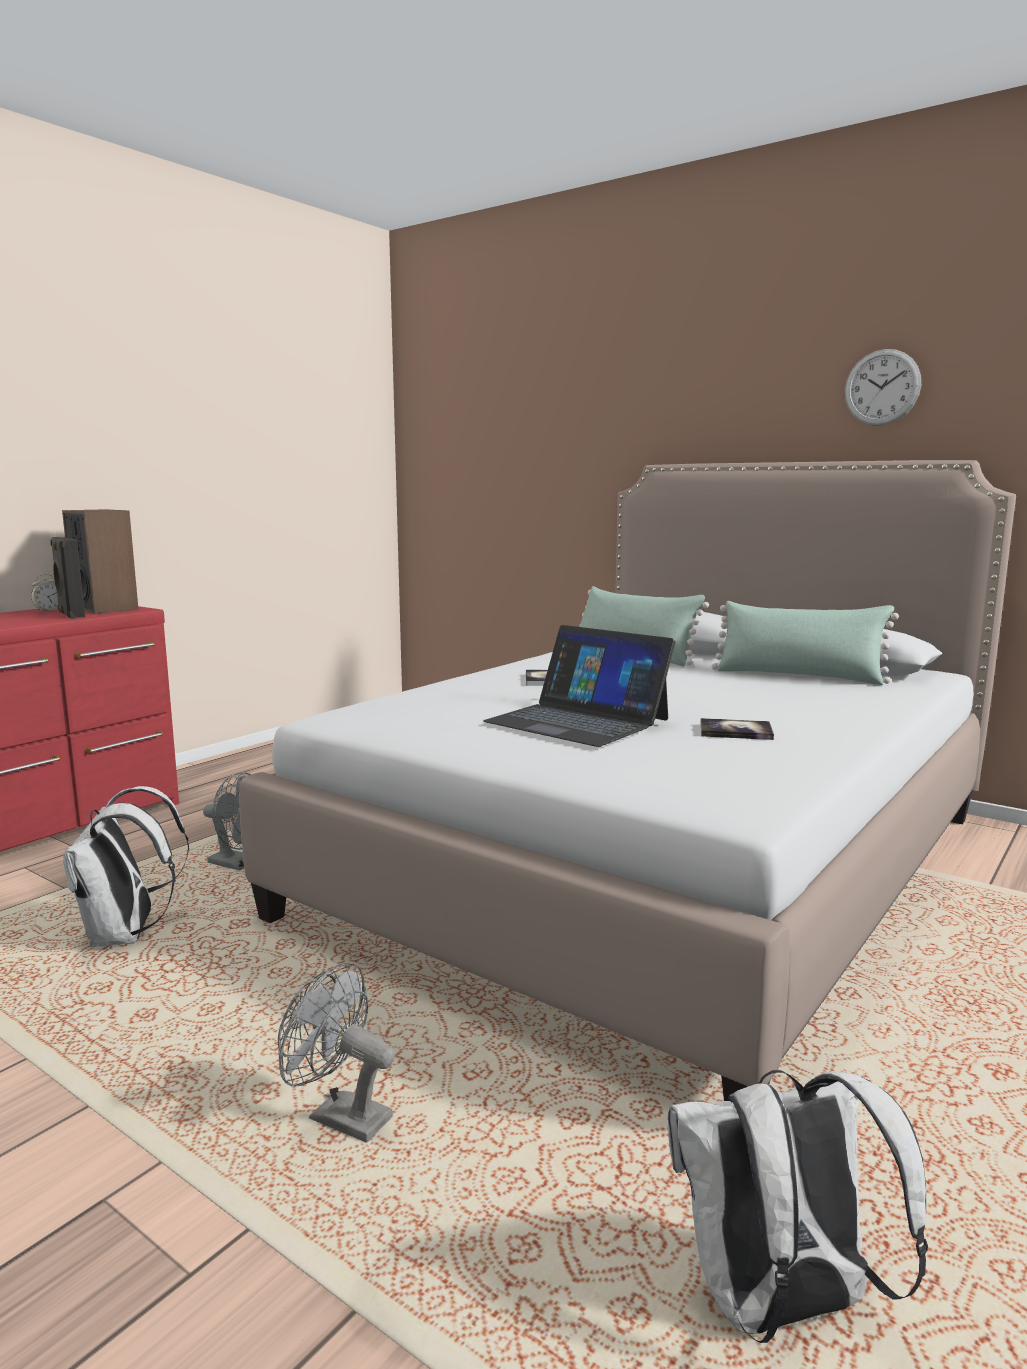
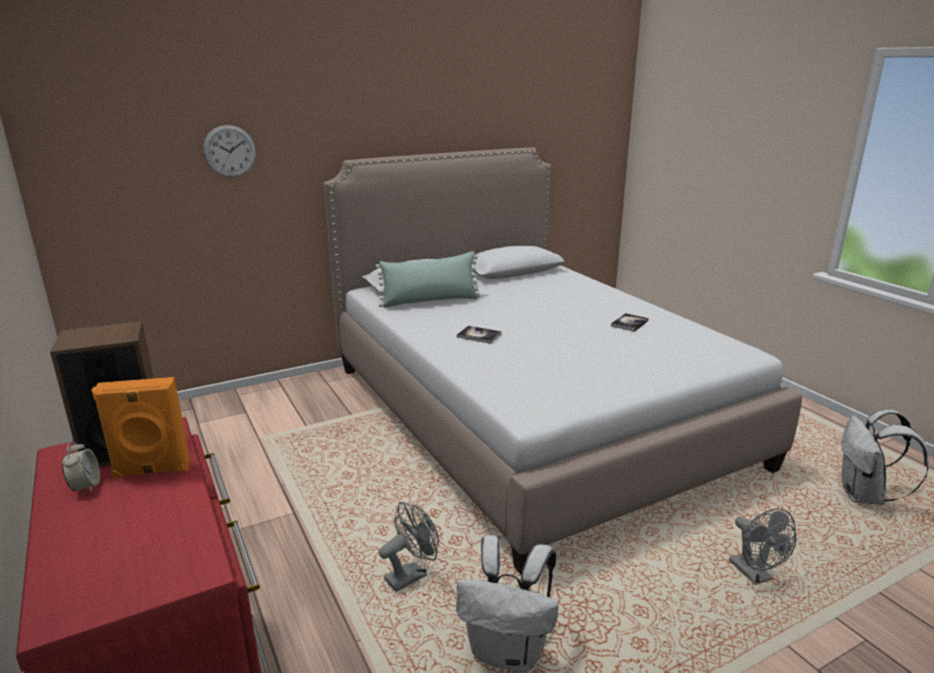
camera: 65 degrees left, 10 degrees up
(70, 615) = (152, 471): black speaker -> orange speaker
(339, 1116) = (755, 575): grey fan -> grey fan turned 75 degrees counterclockwise
(578, 720) = (594, 348): laptop -> none
(799, 676) = (526, 284): green pillow -> none
(882, 387) = (479, 104): wall clock -> wall clock (229, 151)

